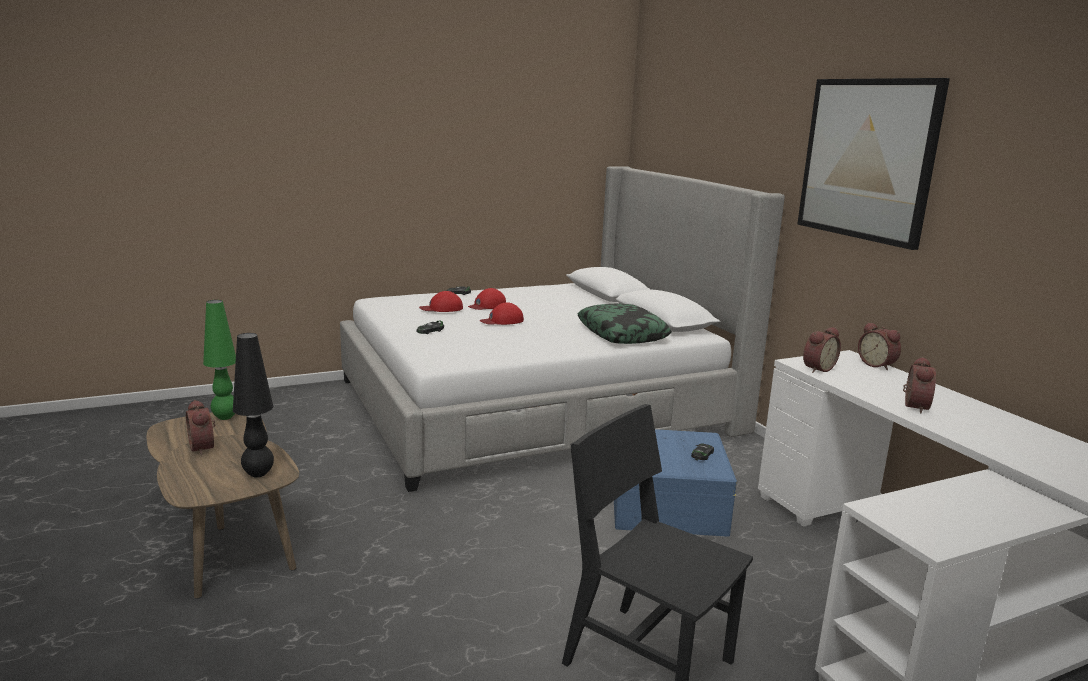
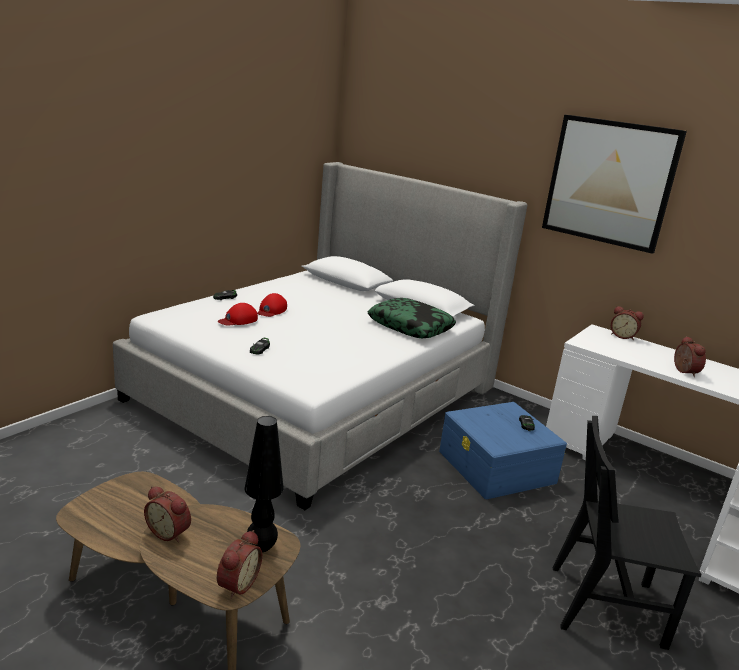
camera: 30 degrees left, 5 degrees up
(225, 417) = (126, 486): green table lamp -> none
(502, 321) = (305, 327): red cap -> none
(817, 368) = (597, 346): alarm clock -> alarm clock (236, 584)

